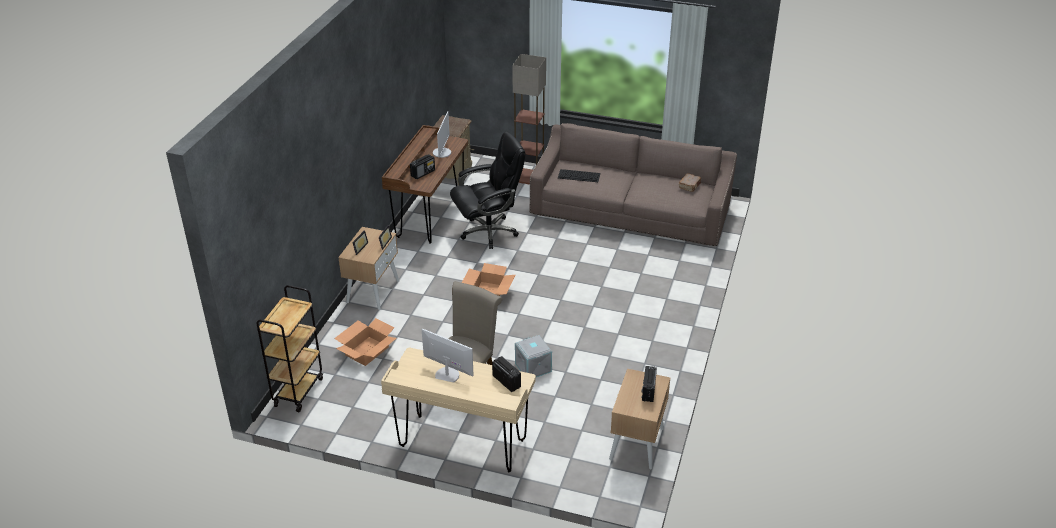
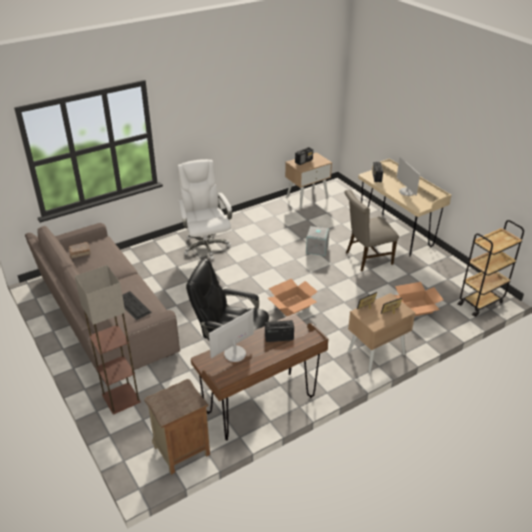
camera: 140 degrees left, 0 degrees up
(647, 306) = (206, 246): none -> white office chair

